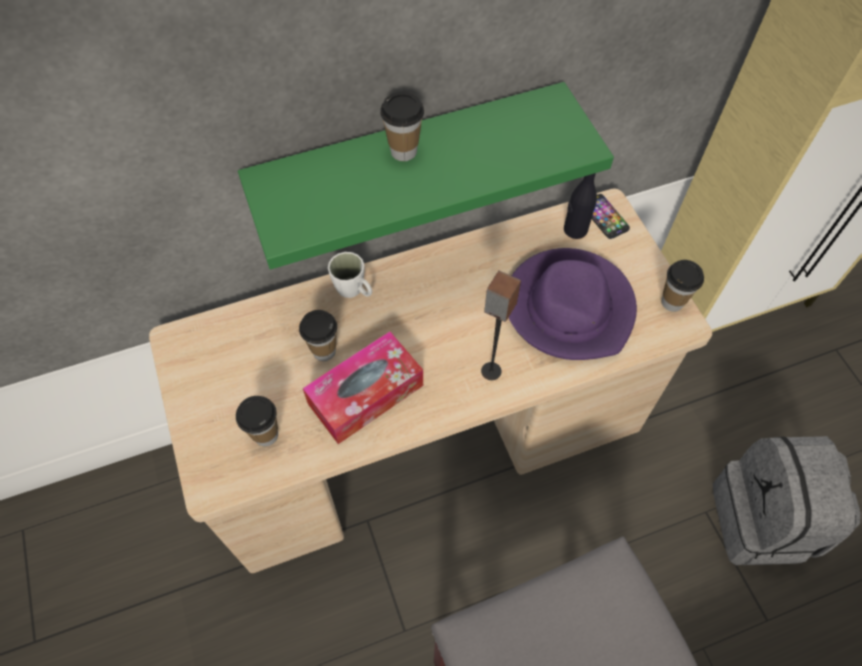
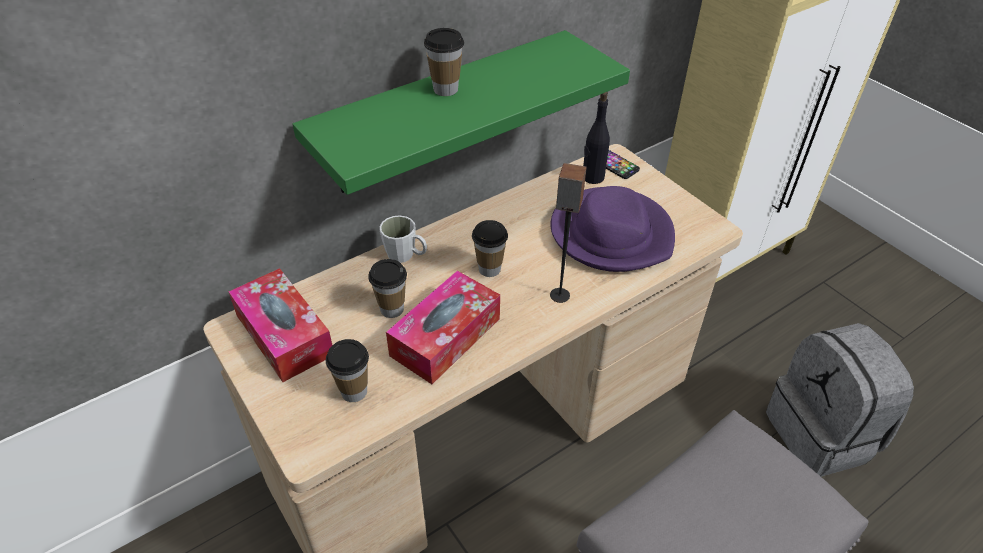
camera: 15 degrees left, 15 degrees down
(219, 358) = (284, 335): none -> tissue box
(672, 302) = (698, 215): cup -> cup (489, 269)

